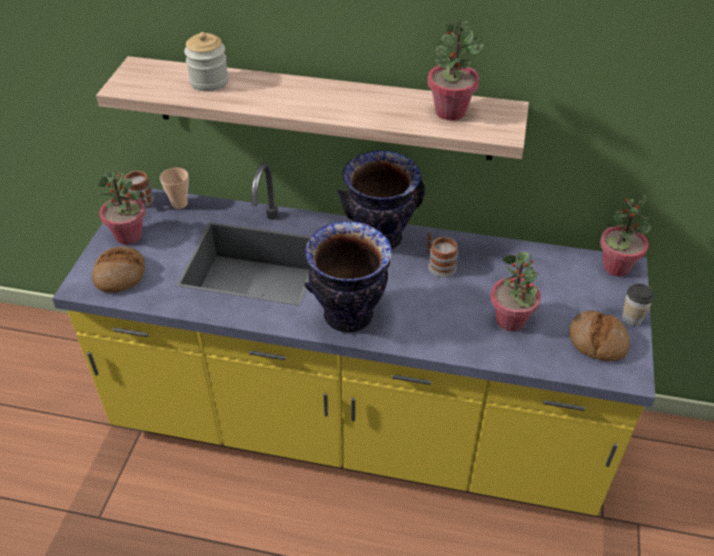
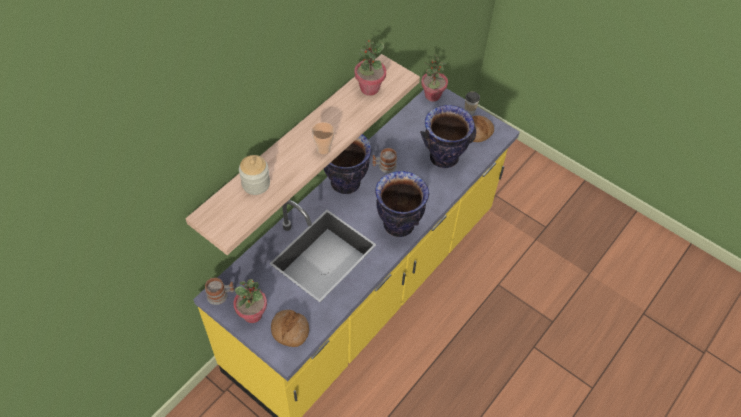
camera: 65 degrees left, 10 degrees up
(179, 204) = (238, 274): cup -> cup (323, 149)
(511, 321) = (443, 157): potted plant -> vase

